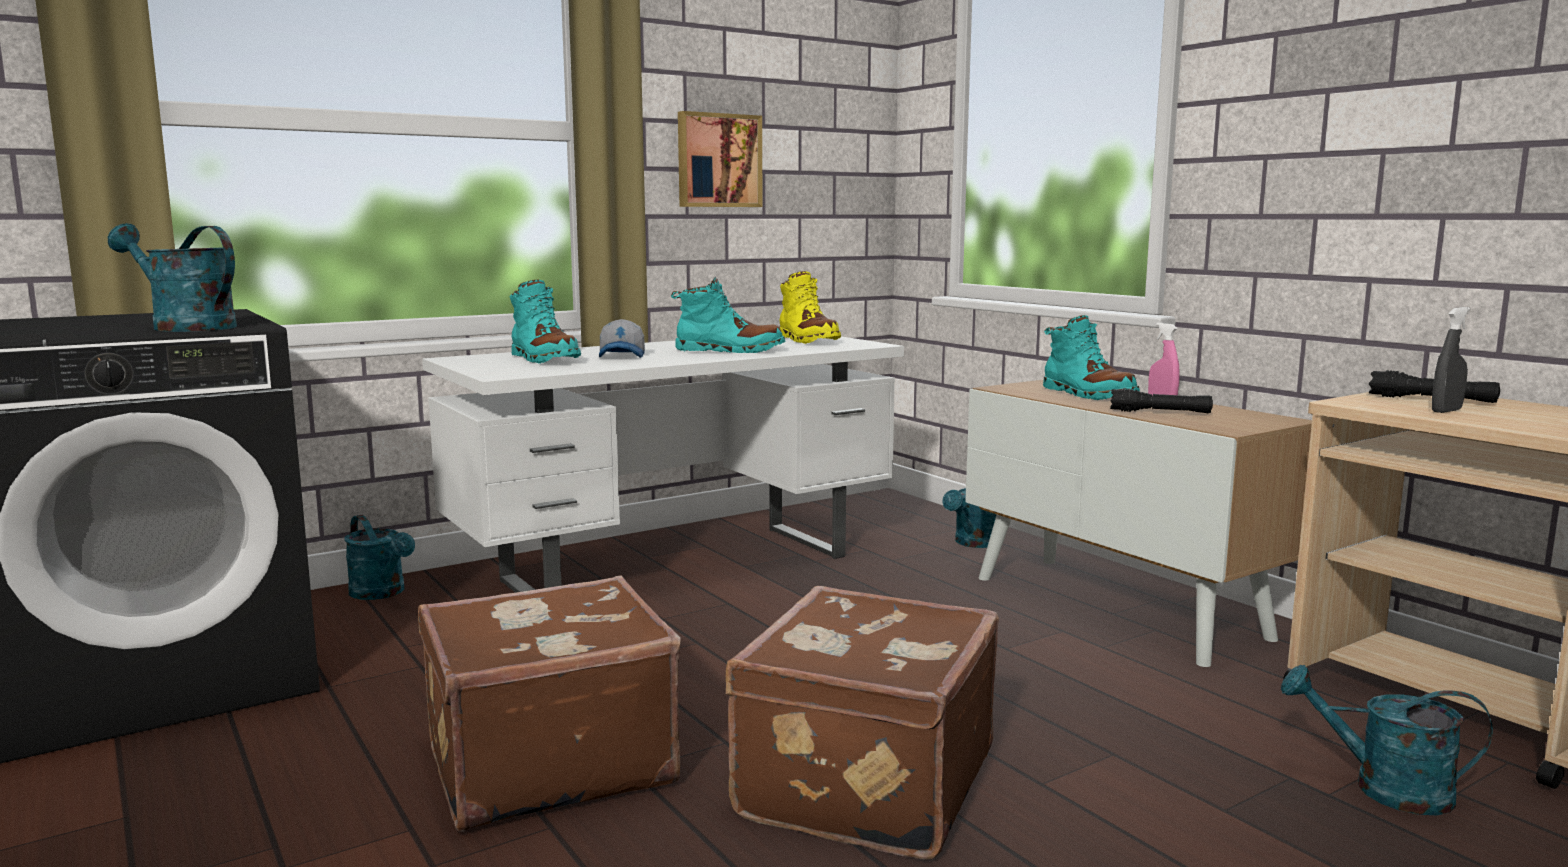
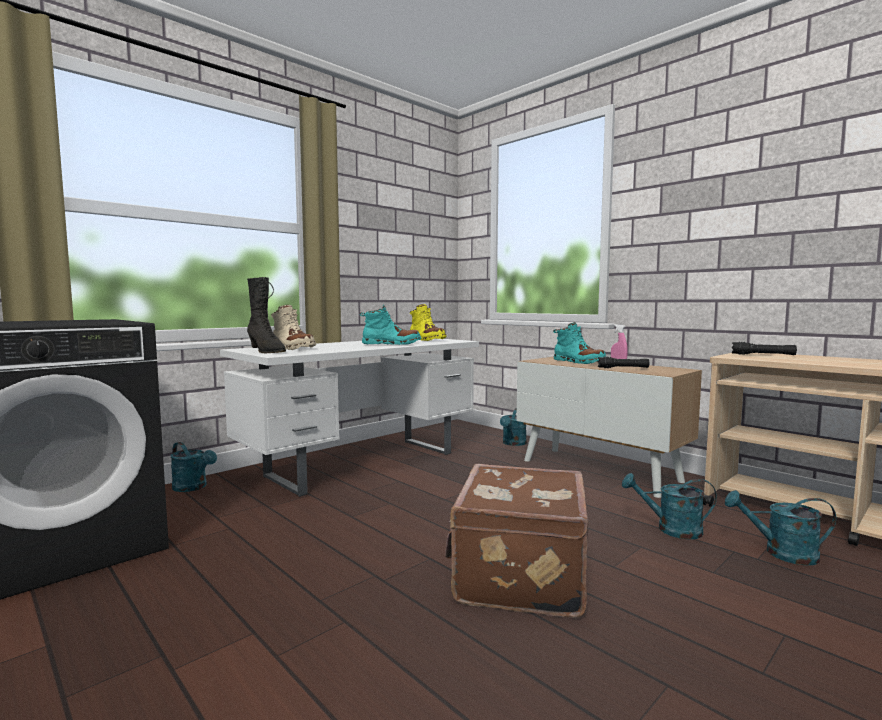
camera: 10 degrees left, 5 degrees down
(184, 327) = (86, 323): turquoise watering can -> turquoise watering can (671, 529)
(493, 366) = (266, 351): none -> black boot
(544, 359) = (292, 348): turquoise boot -> beige boot
(547, 762) = (328, 580): brown suitcase -> none
(623, 356) = (336, 346): cap -> none
(718, 160) = (374, 248): picture -> none
(1446, 411) = (778, 358): grey spray bottle -> none

